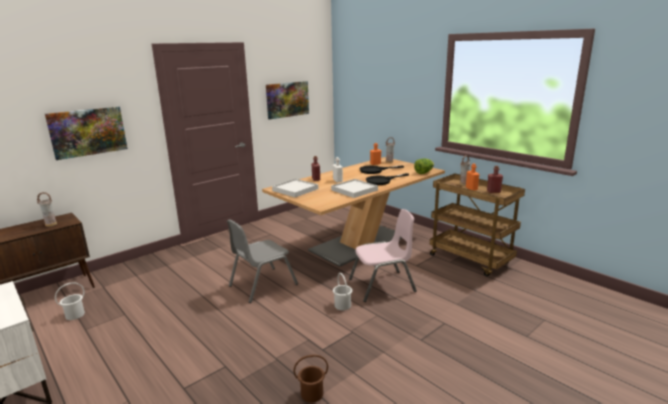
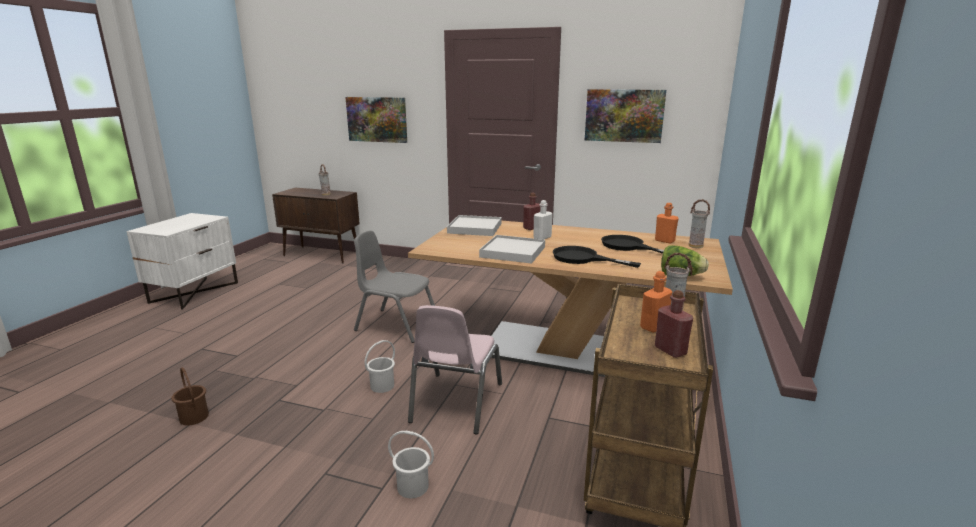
camera: 60 degrees right, 0 degrees up
(75, 315) = (298, 273): white bucket -> white bucket (412, 486)
(382, 286) = (455, 402): pink chair -> pink chair turned 60 degrees clockwise

